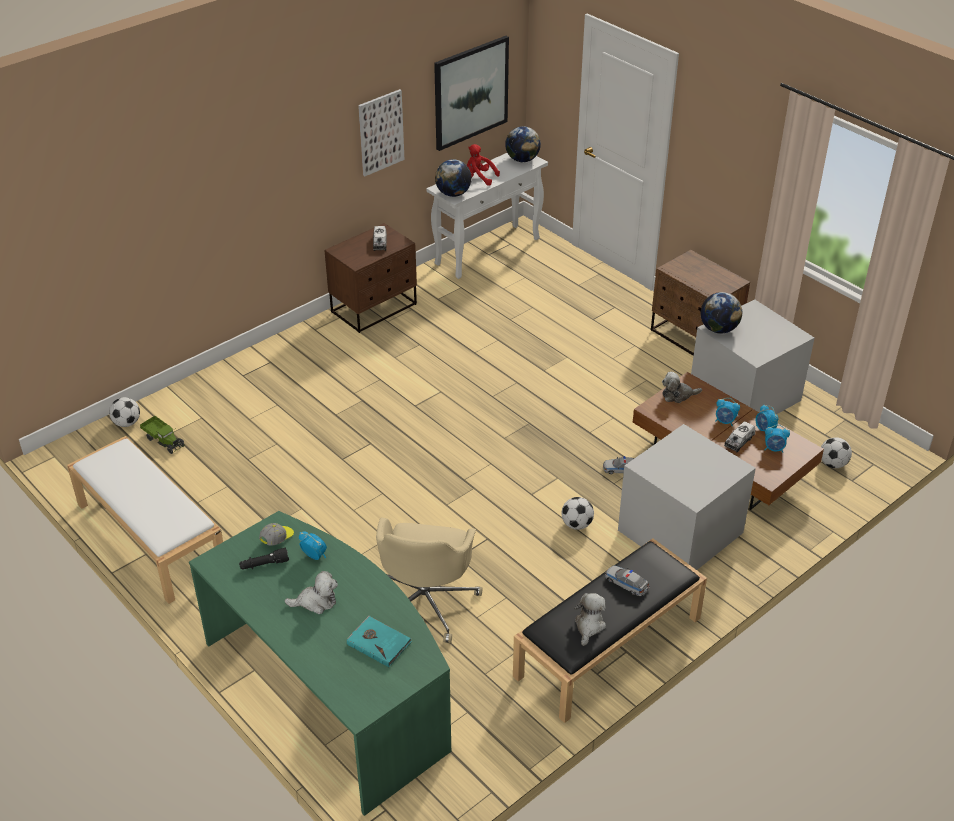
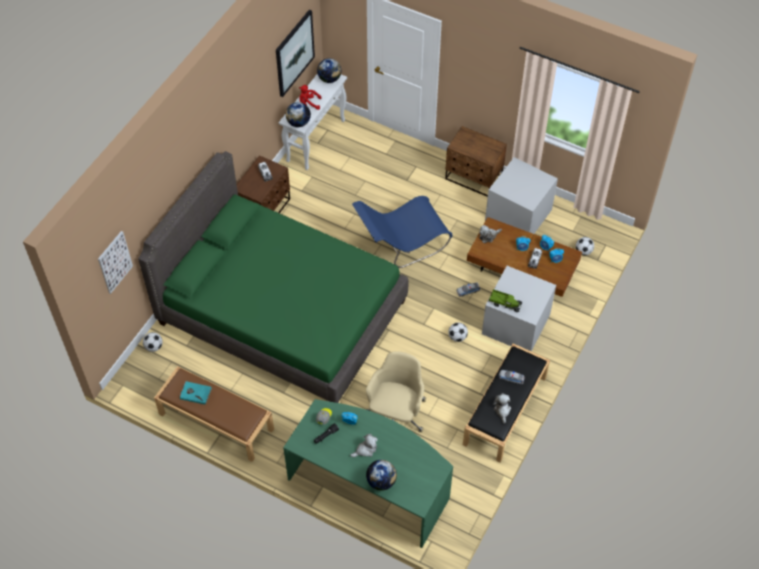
camera: 20 degrees left, 15 degrees up
(149, 536) = (215, 422): white bench -> brown bench
(164, 440) = (185, 352): toy truck -> toy truck (505, 303)
(329, 428) = (282, 313): none -> green bed
(379, 642) = (410, 463): turquoise book -> turquoise book (195, 393)
(381, 132) = (252, 106): picture -> picture (114, 262)
(426, 602) = (396, 414): beige office chair -> beige office chair turned 150 degrees counterclockwise
(548, 390) = (402, 245): none -> blue chair
(718, 329) = (501, 187): globe -> globe (381, 481)

